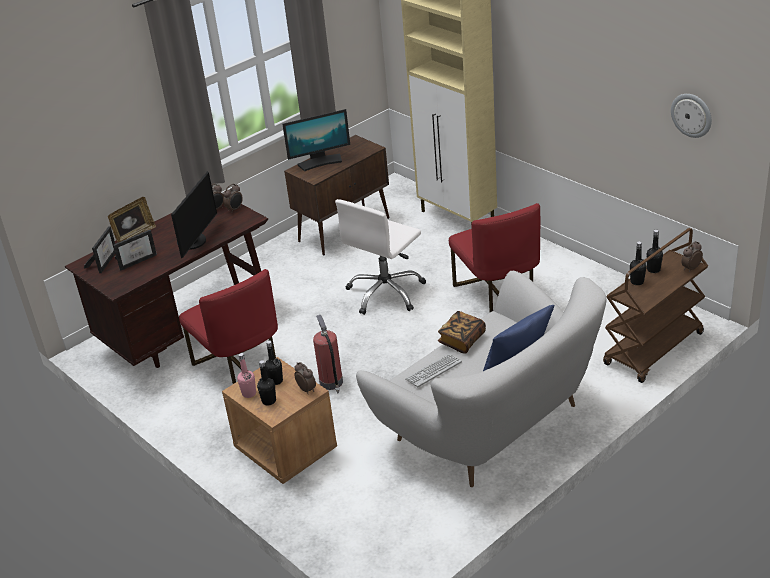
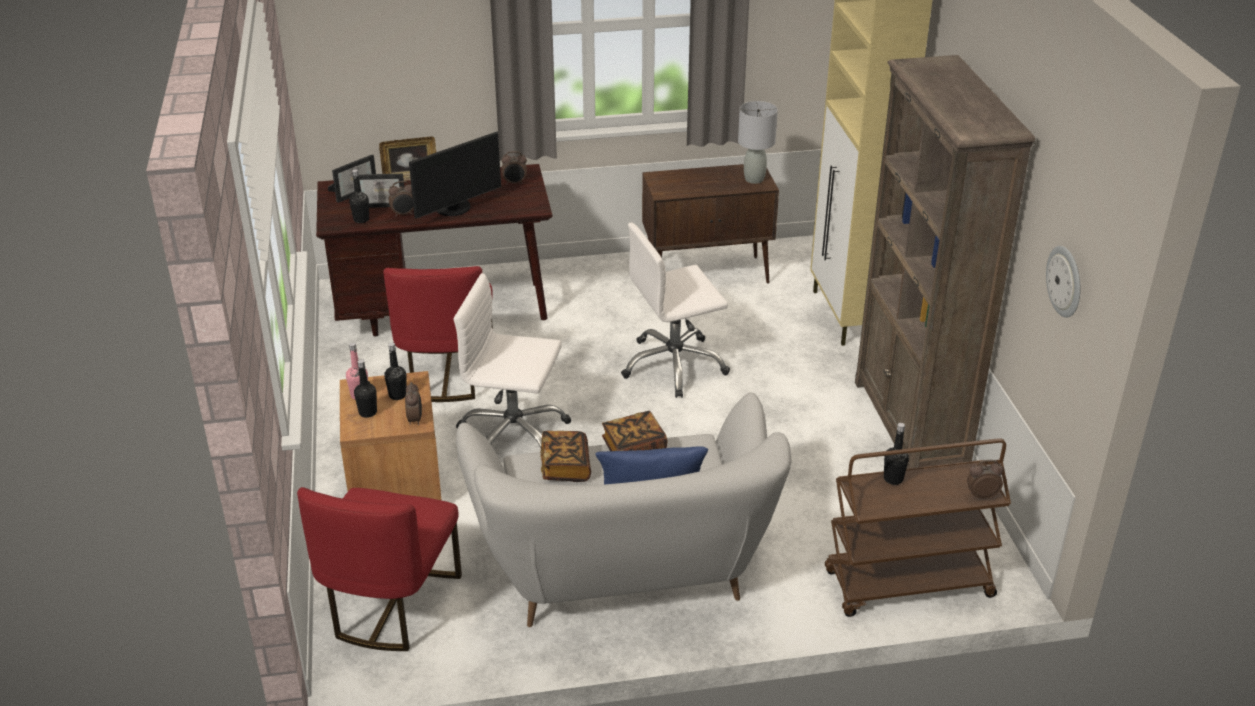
camera: 30 degrees right, 0 degrees up
(235, 209) = (532, 191): alarm clock -> alarm clock (403, 214)
(320, 162) = (689, 178): monitor -> none
(331, 383) = (513, 436): fire extinguisher -> white office chair
(363, 147) = (754, 179): none -> grey table lamp
(433, 371) = (565, 467): keyboard -> book
(497, 294) = (794, 426): red chair -> red chair (391, 605)
(562, 264) = (909, 427): none -> brown bookcase
(653, 269) = (932, 474): black bottle -> black bottle (361, 219)

